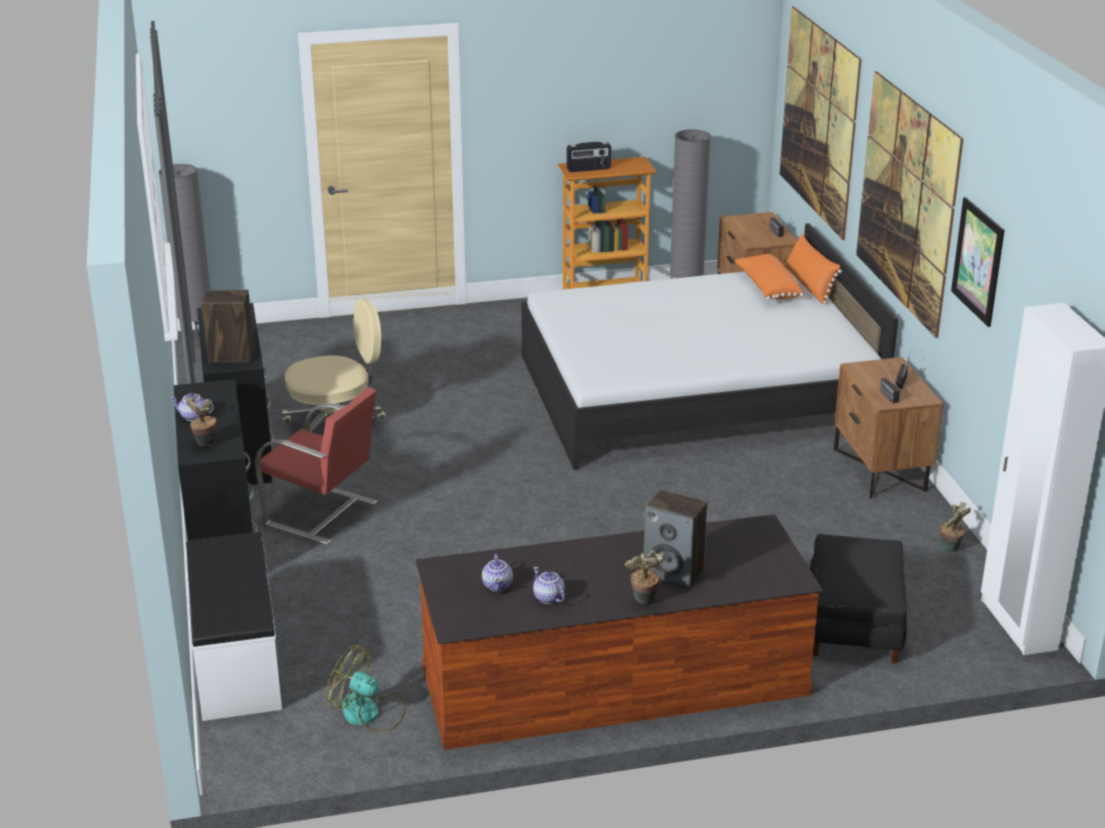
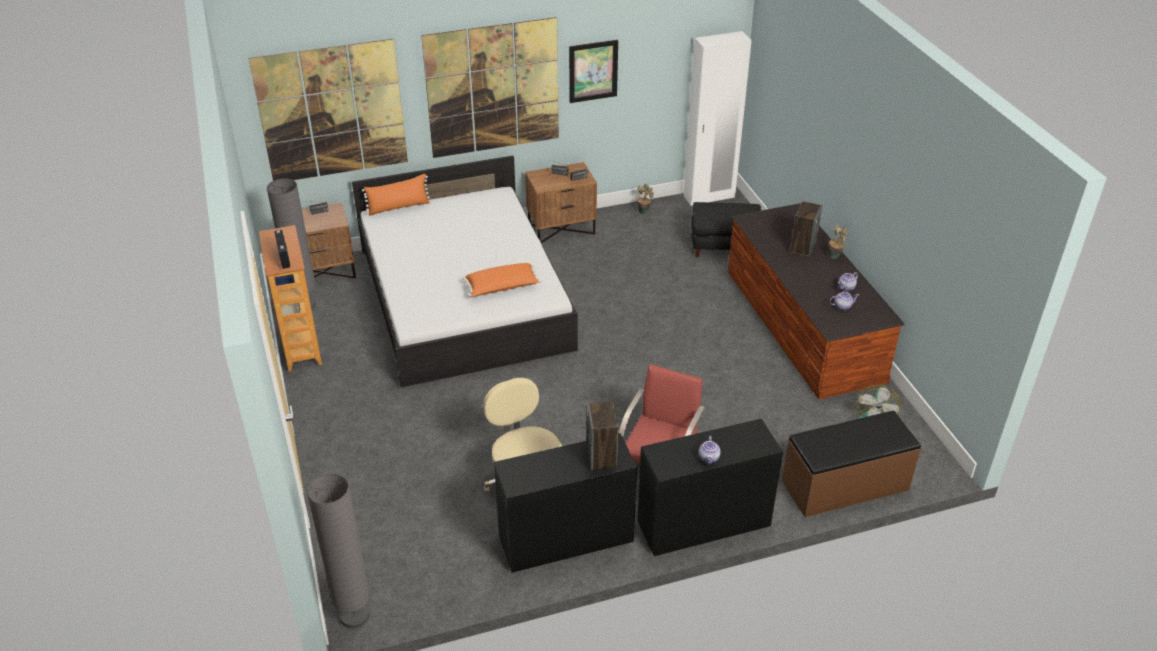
camera: 95 degrees left, 10 degrees up
(204, 444) = (748, 443): potted plant -> none
(235, 661) = (845, 486): white bench -> brown bench
(767, 288) = (402, 224): orange pillow -> orange pillow (502, 288)

